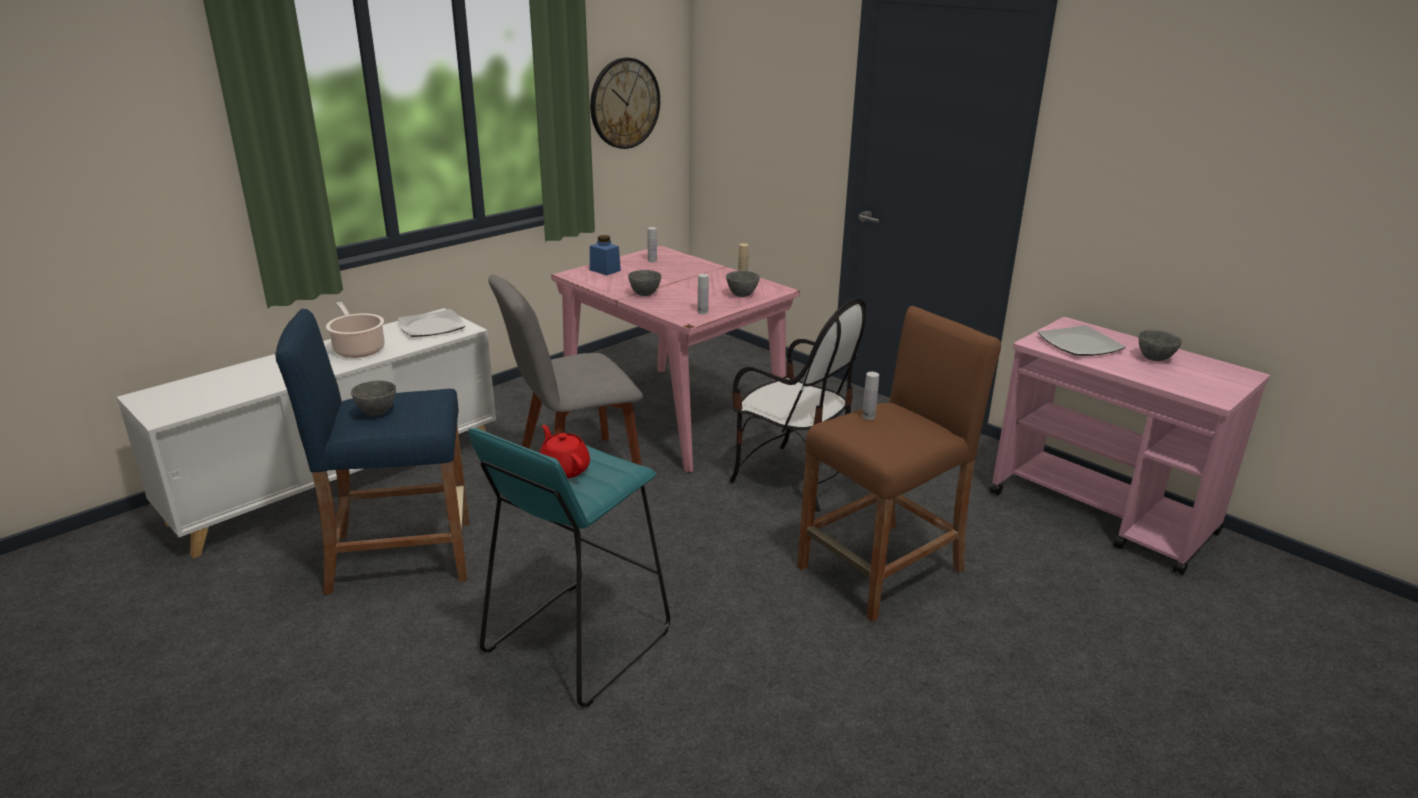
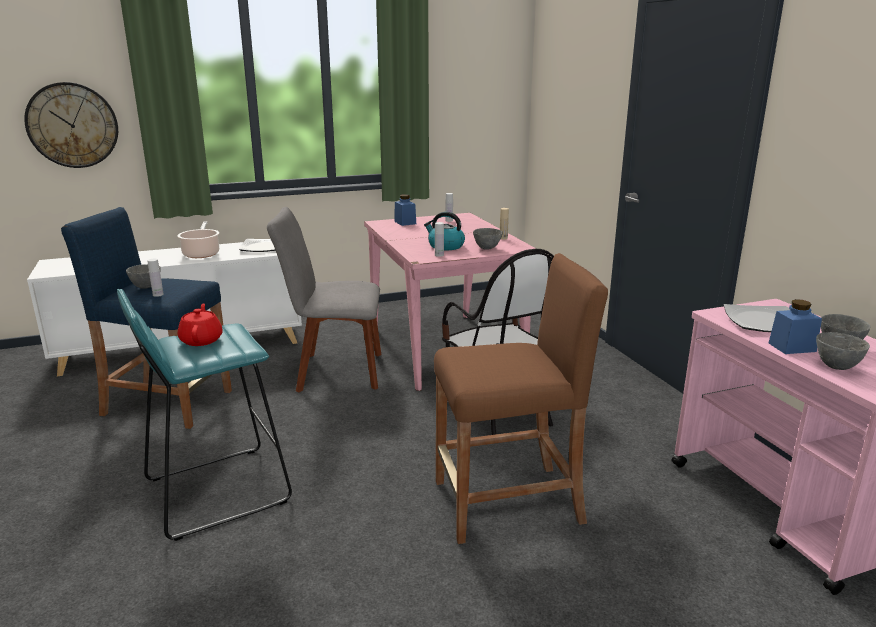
camera: 25 degrees right, 5 degrees down
(624, 103) = (466, 101): wall clock -> wall clock (72, 125)
(644, 294) = (411, 239): grey bowl -> grey bowl (835, 366)
(694, 299) = (445, 246): none -> kettle
(868, 416) = (492, 349): white bottle -> white bottle (158, 294)
(1124, 367) = (792, 347): none -> blue jar

